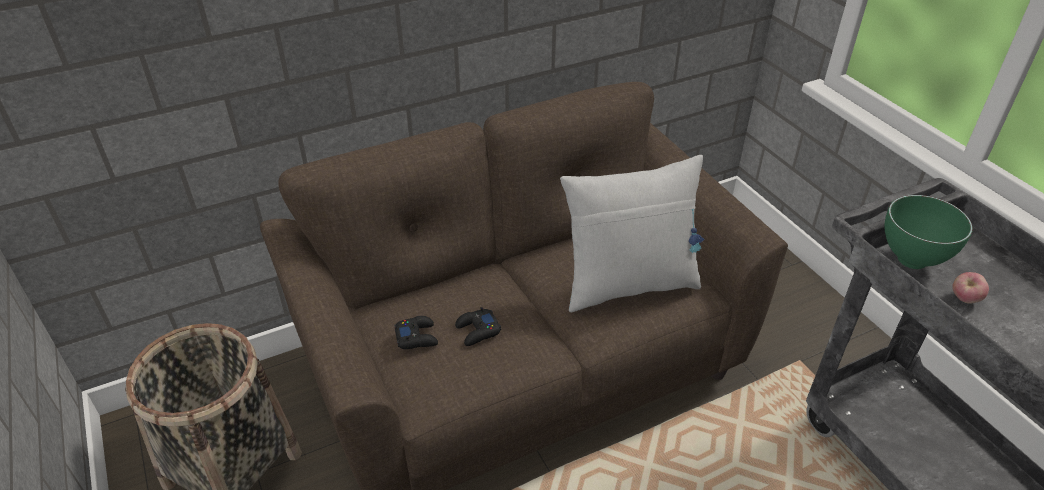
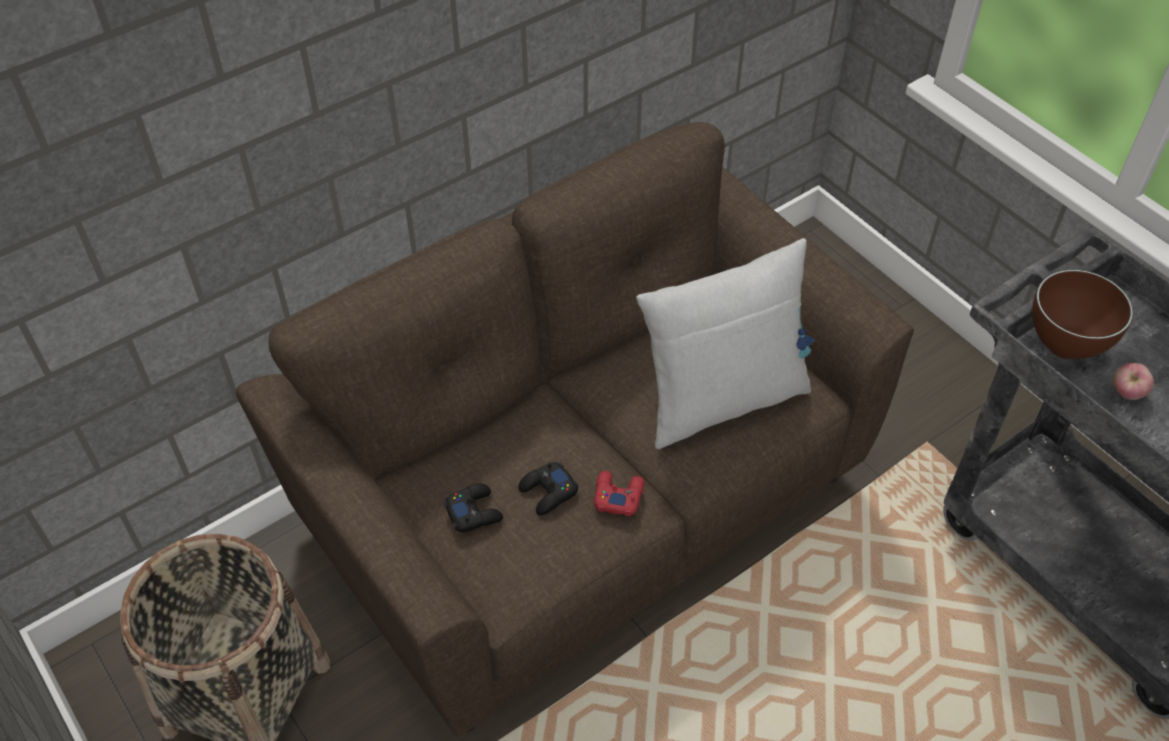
camera: 10 degrees left, 10 degrees up
(531, 340) = (618, 495): none -> red game controller
(913, 261) = (1066, 348): green bowl -> brown bowl

